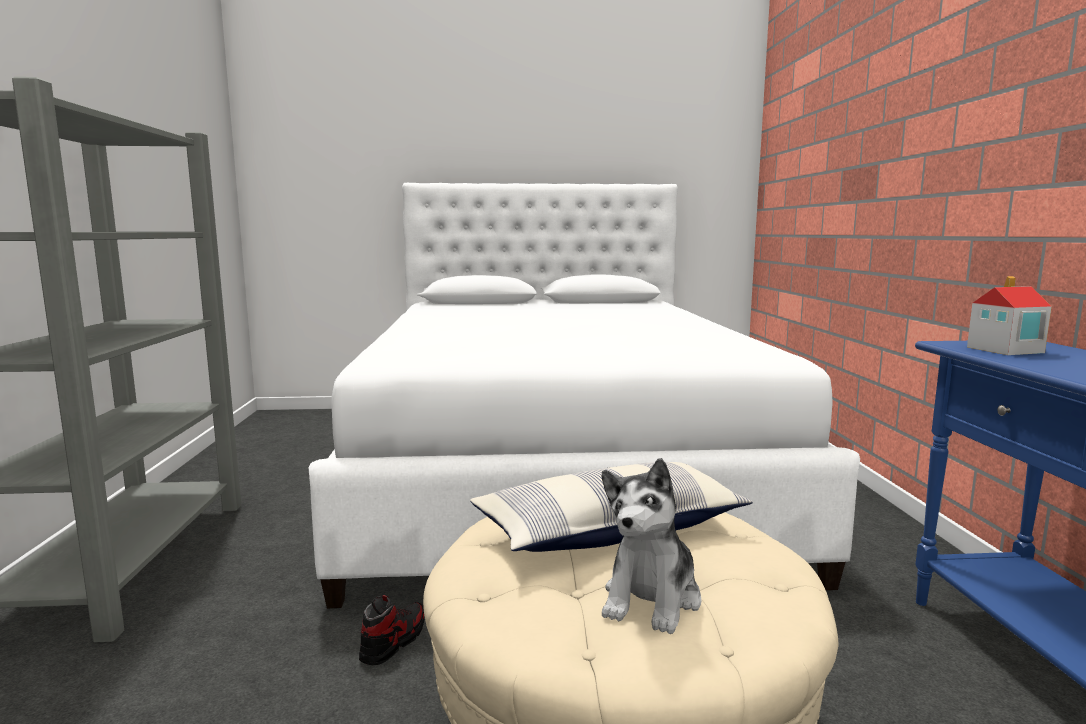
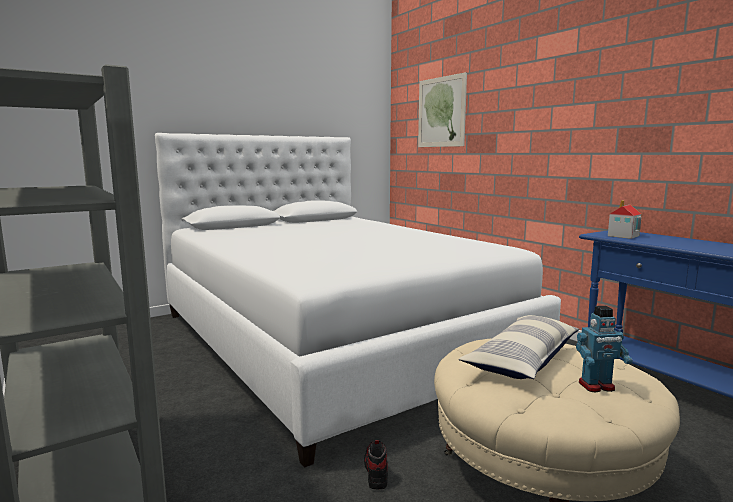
camera: 30 degrees left, 0 degrees up
(652, 599) = (597, 386): plush toy -> toy robot
(813, 136) = (441, 112): none -> picture

